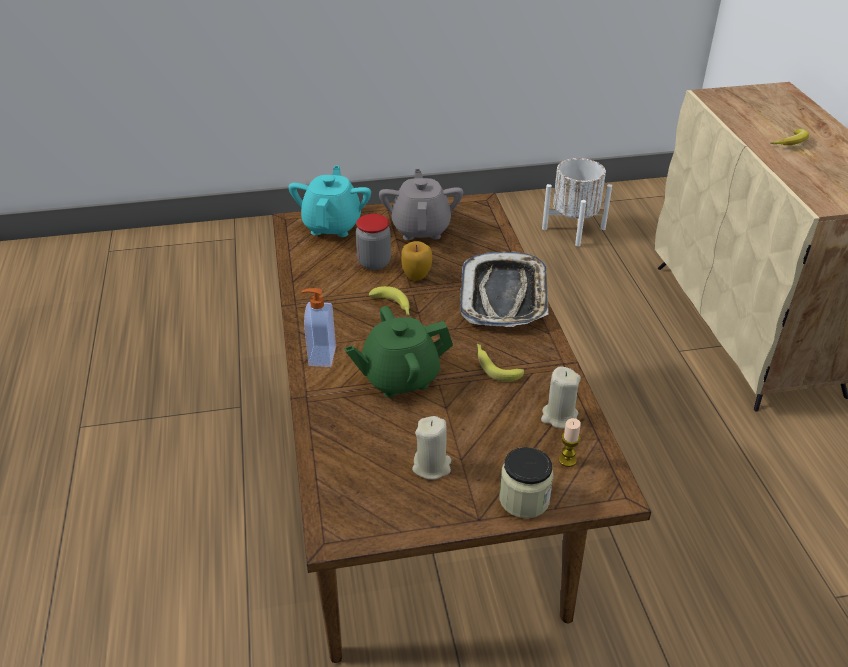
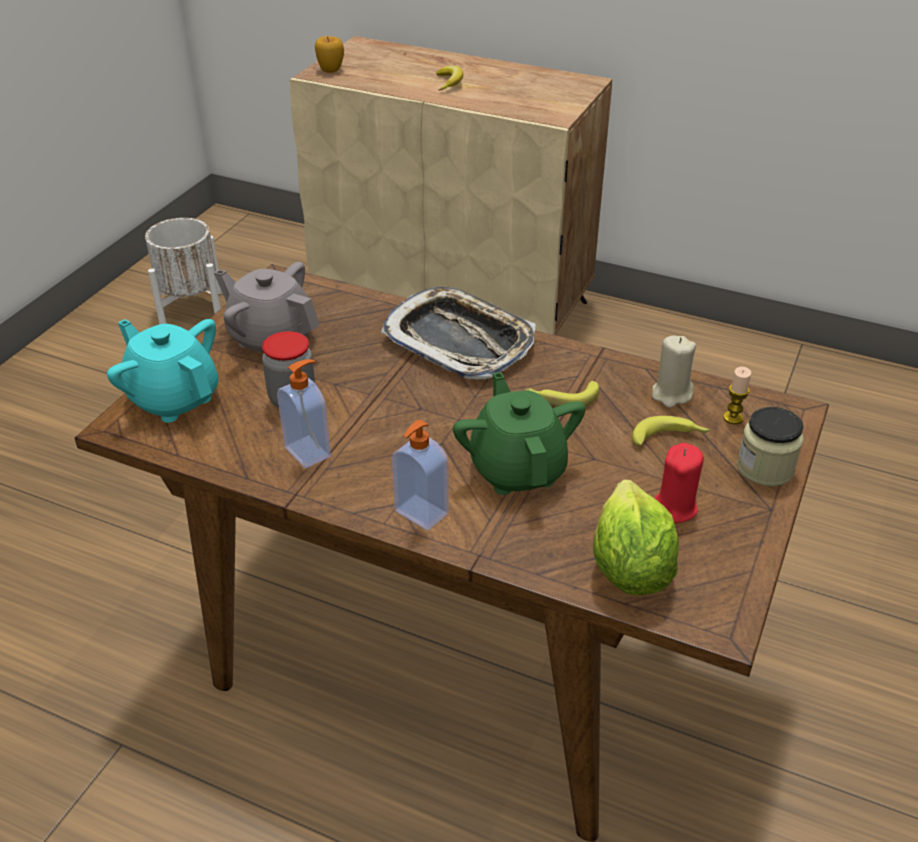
camera: 55 degrees left, 0 degrees up
(335, 291) = (309, 451): none -> soap dispenser
(350, 467) = (629, 568): none -> lettuce
(393, 306) = (390, 420): banana -> banana (669, 438)
(399, 378) = (517, 469): green teapot -> green teapot turned 150 degrees clockwise
(416, 276) = (355, 381): apple -> apple (330, 70)
(432, 466) = (674, 507): beige candle -> red candle

